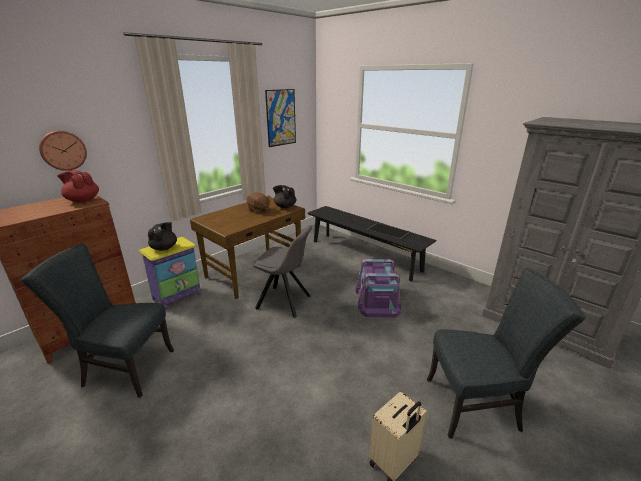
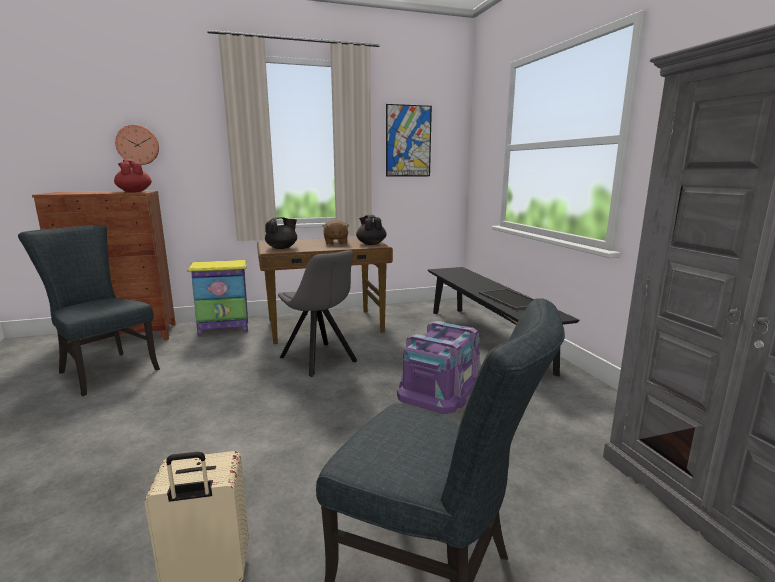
camera: 30 degrees right, 10 degrees down
(164, 248) = (212, 264): black teapot -> black teapot (282, 248)

